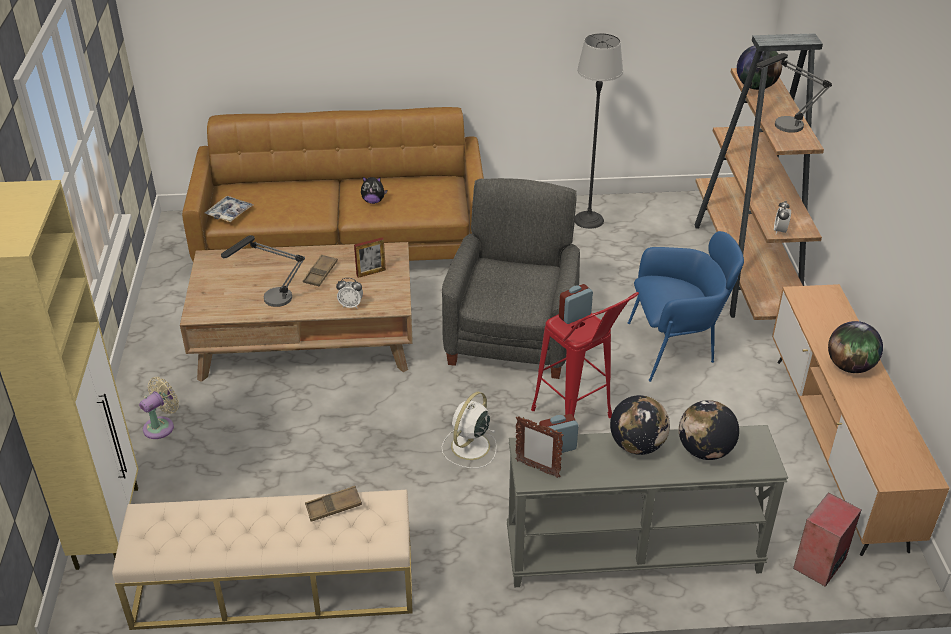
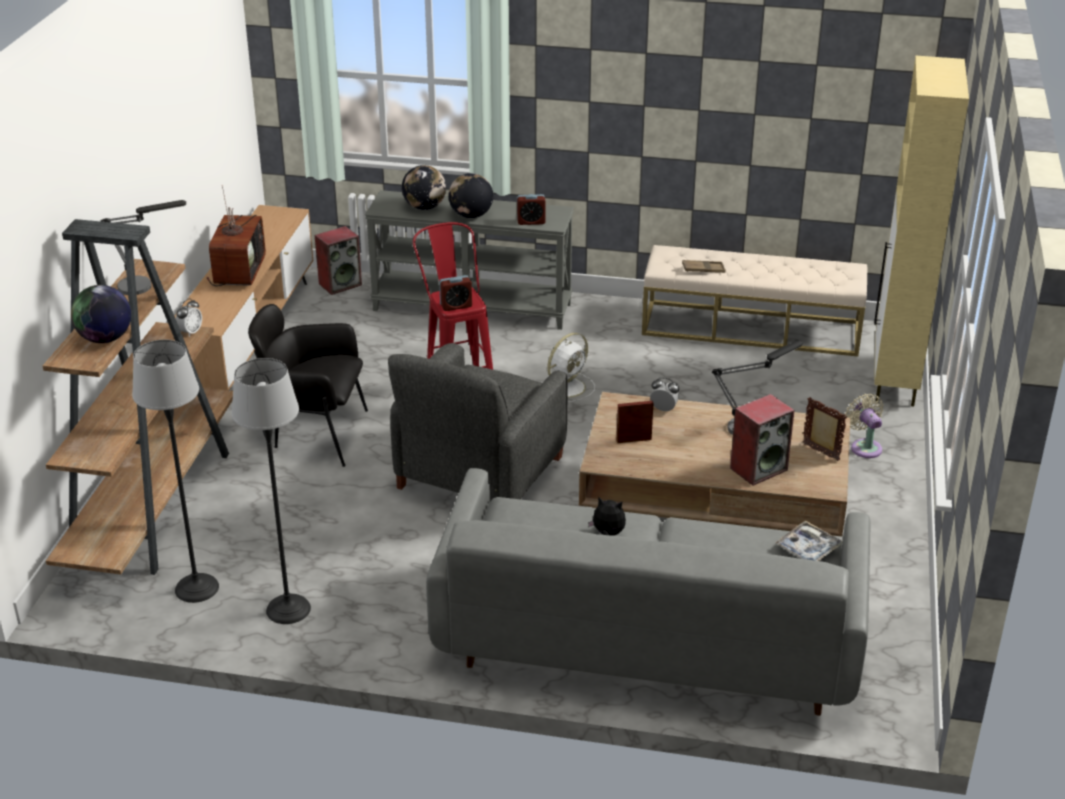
camera: 165 degrees left, 5 degrees down
(161, 426) = (864, 447): beige fan -> beige fan turned 105 degrees clockwise
(264, 265) = (758, 468): none -> speaker
(320, 273) = (692, 448): brown tray -> none
(343, 240) = (648, 637): brown sofa -> grey sofa
(537, 469) = (552, 214): picture frame -> picture frame (821, 452)
(659, 222) = (196, 588): none -> floor lamp
(676, 348) = (315, 434): blue armchair -> black armchair
(850, 366) = (238, 271): globe -> television

